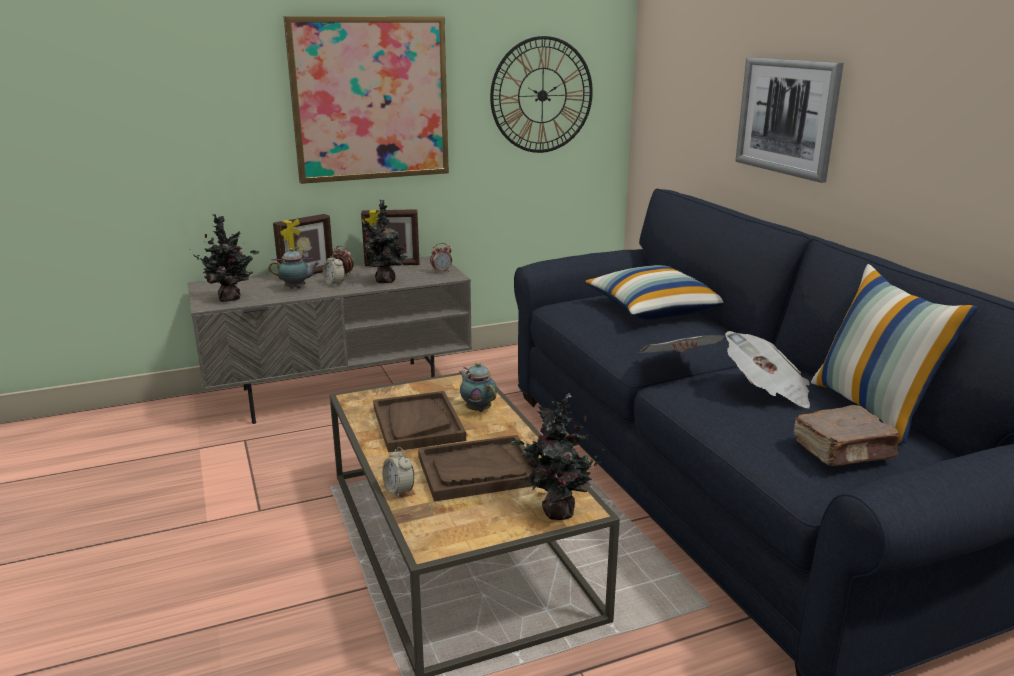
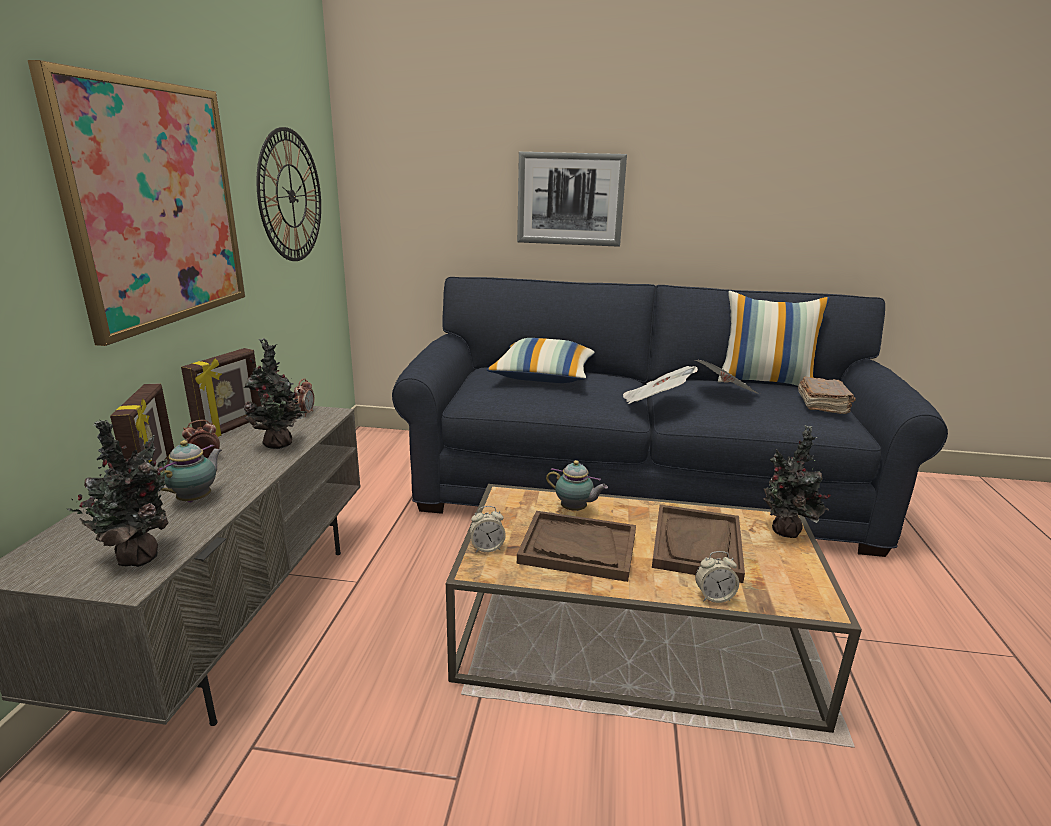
camera: 60 degrees left, 0 degrees up
(334, 284) = (230, 472): alarm clock -> alarm clock (487, 548)
(477, 409) = (575, 510): teapot -> teapot turned 150 degrees counterclockwise

